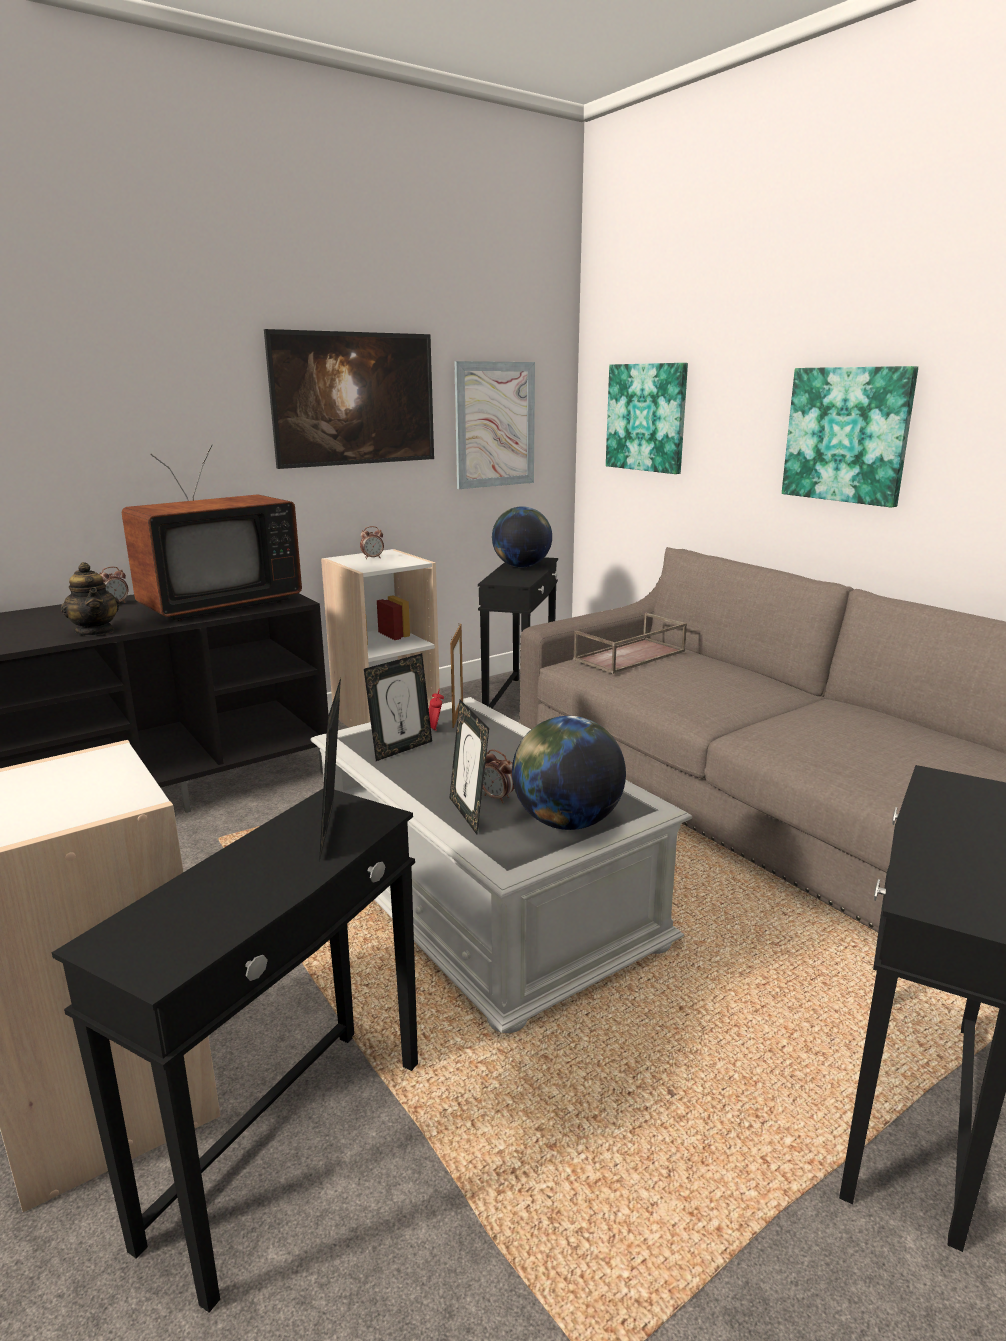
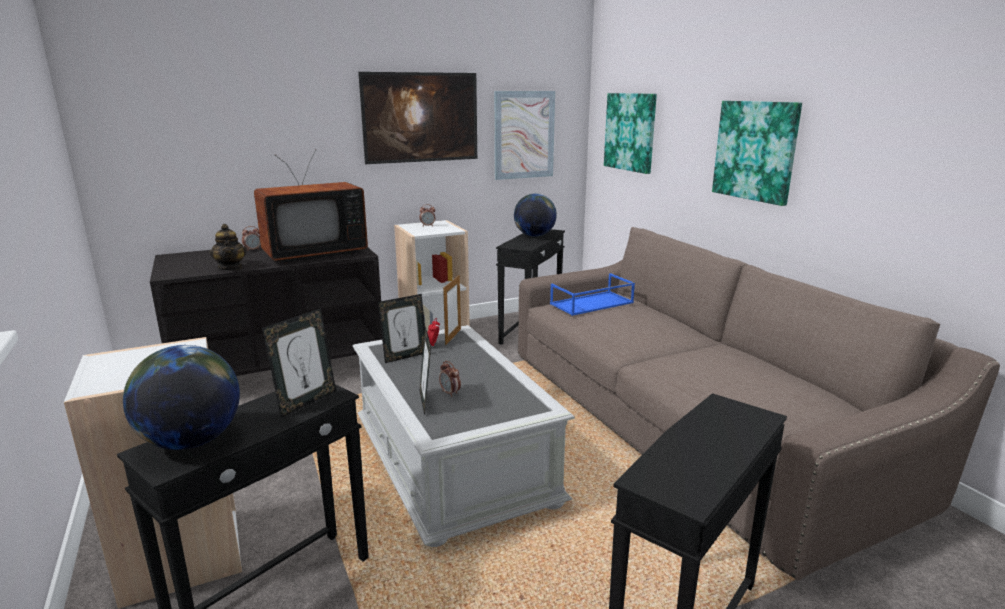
camera: 10 degrees right, 0 degrees up
(335, 831) = (306, 402): picture frame -> picture frame turned 150 degrees counterclockwise
(566, 821) = (486, 412): globe -> globe (191, 441)
(630, 656) = (591, 303): brown tray -> blue tray

